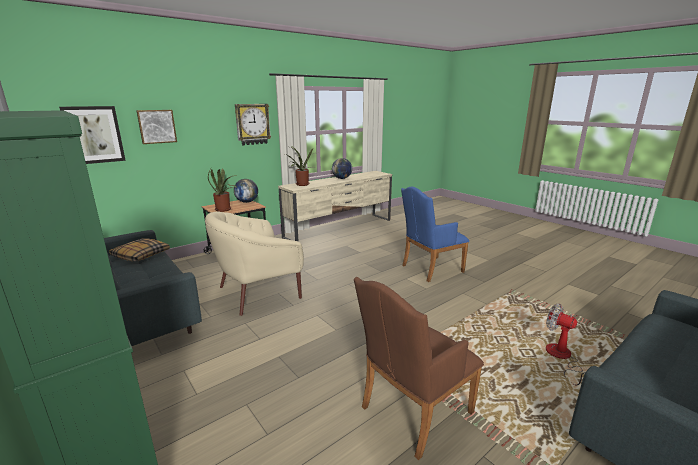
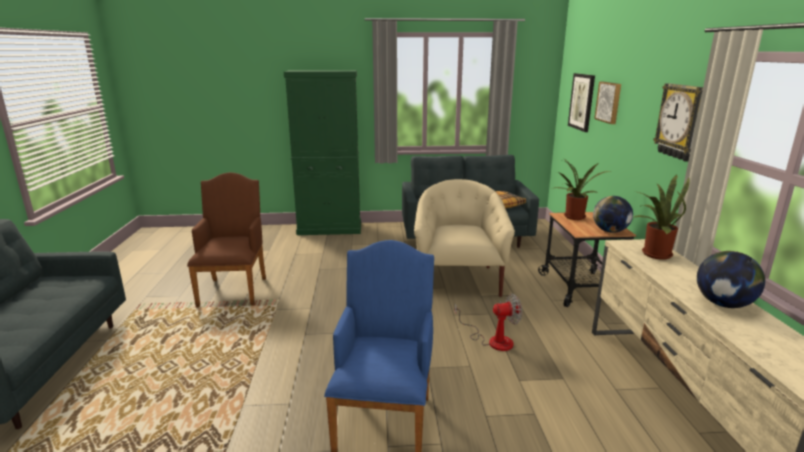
camera: 125 degrees right, 0 degrees up
(561, 358) = (128, 382): fan -> fan (493, 340)

